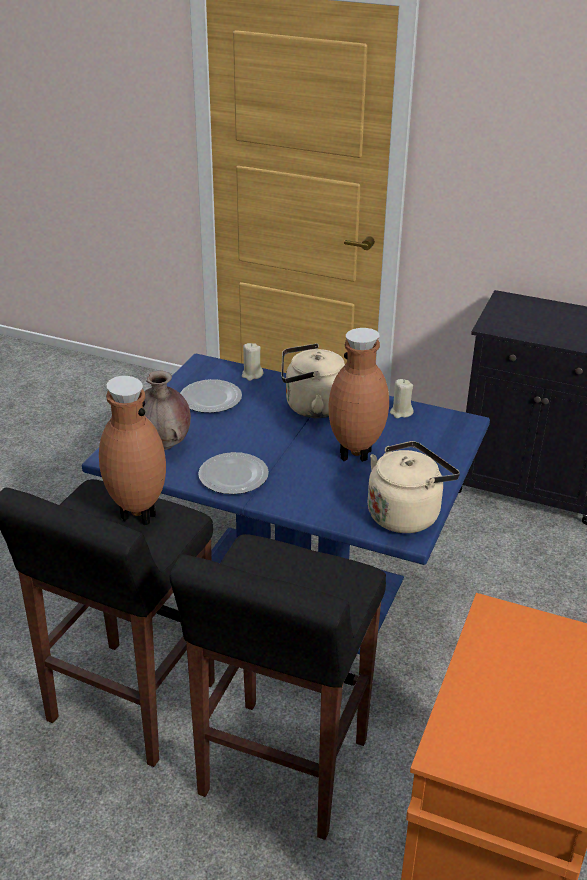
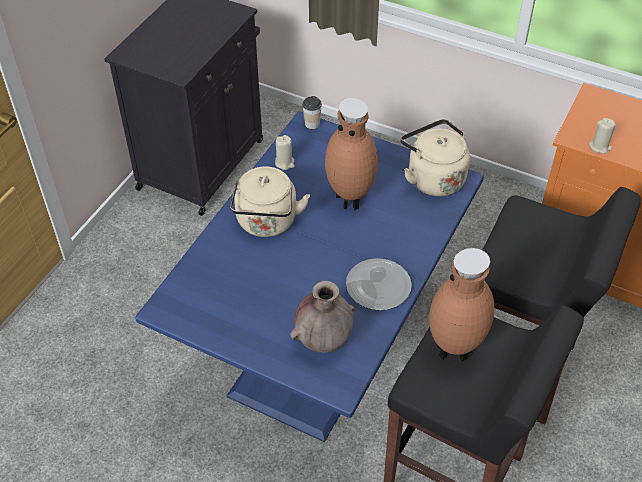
camera: 85 degrees left, 15 degrees up
(211, 399) = (240, 301): plate -> none
(252, 375) = (196, 266): beige candle -> beige candle (600, 147)
(469, 426) = (312, 124): none -> cup

